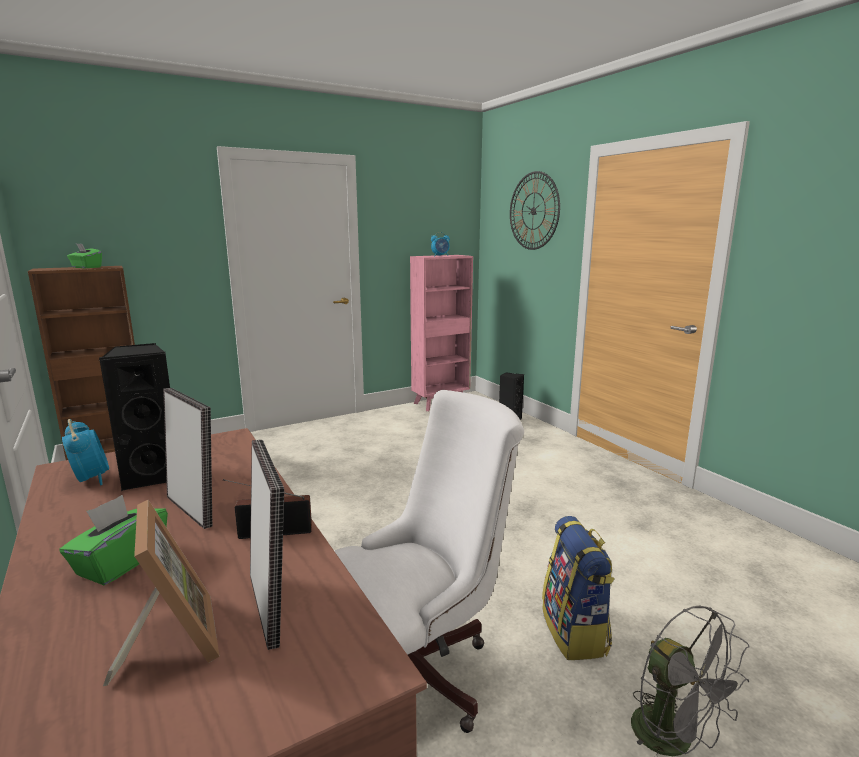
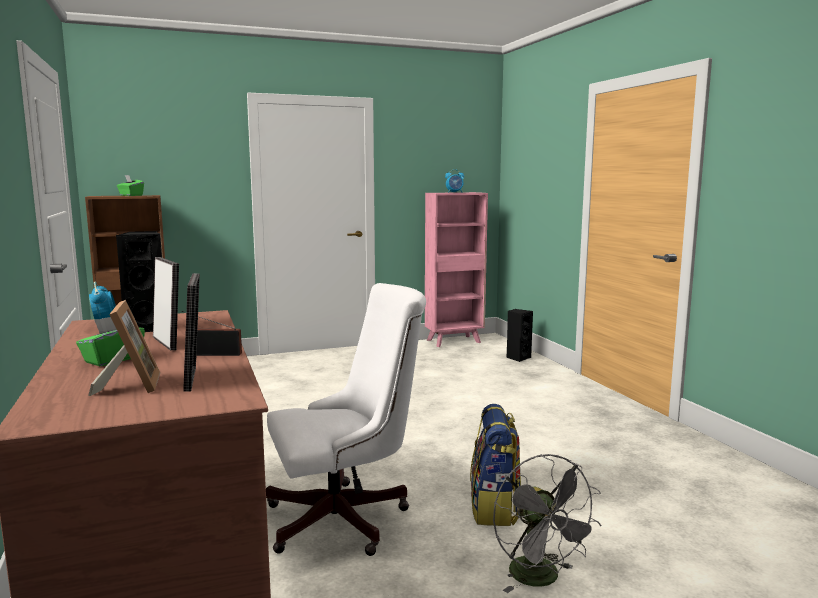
camera: 10 degrees right, 5 degrees down
(533, 211) = (544, 148): wall clock -> none

